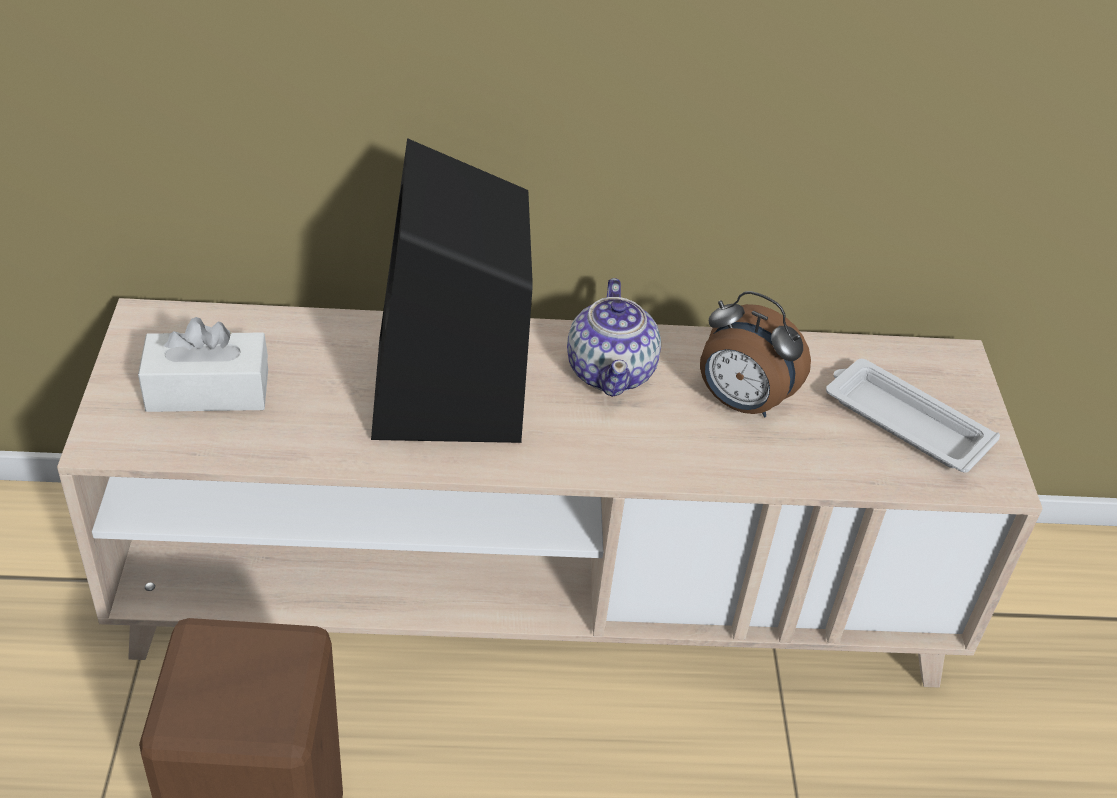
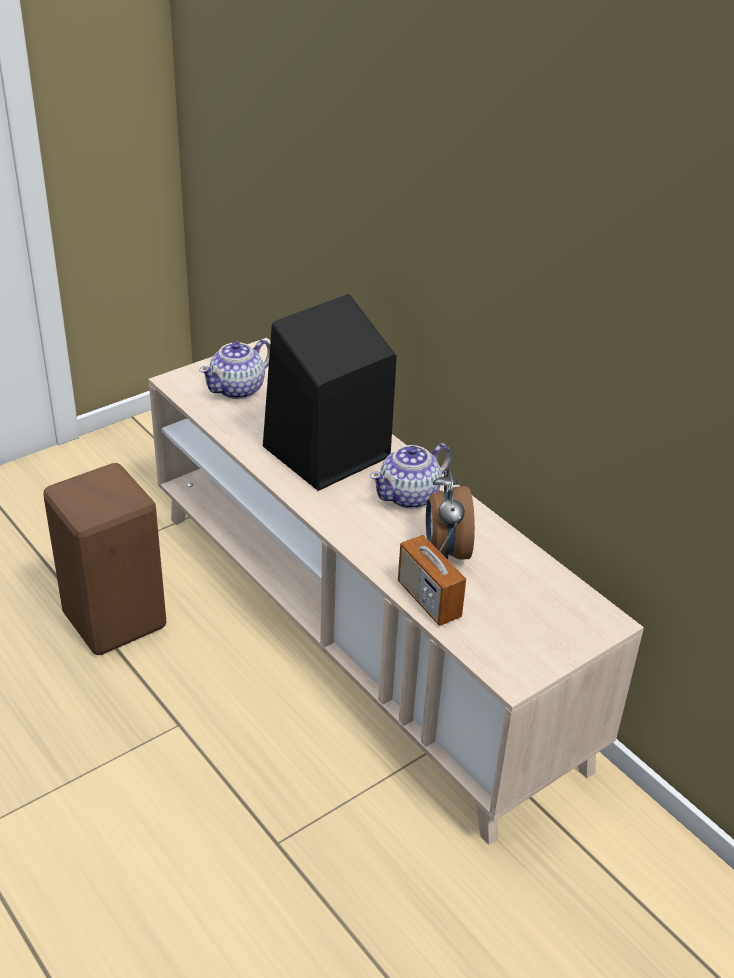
camera: 55 degrees right, 5 degrees down
(208, 390) = (238, 389): white tissue box -> teapot
(818, 468) = (429, 600): none -> radio
(903, 422) = (514, 620): white tray -> none

